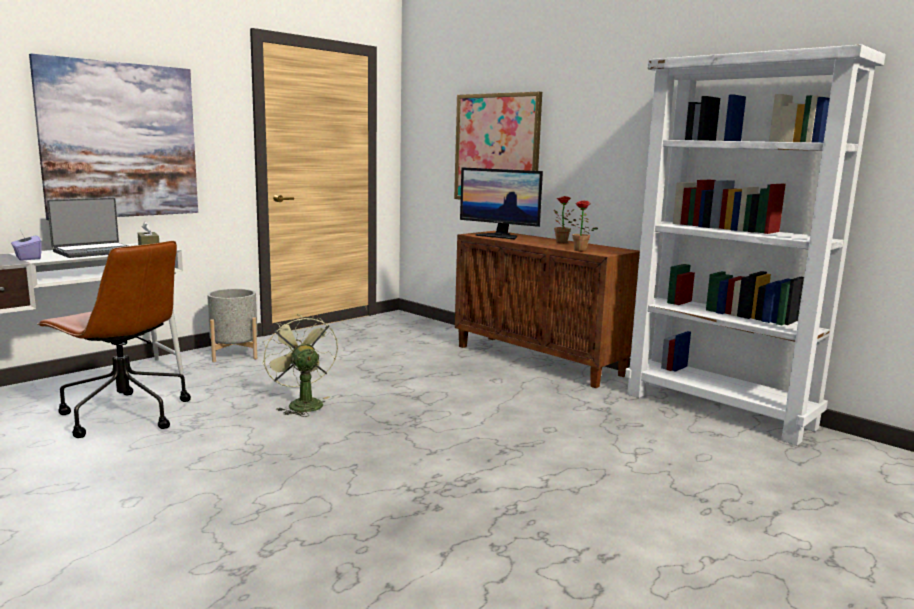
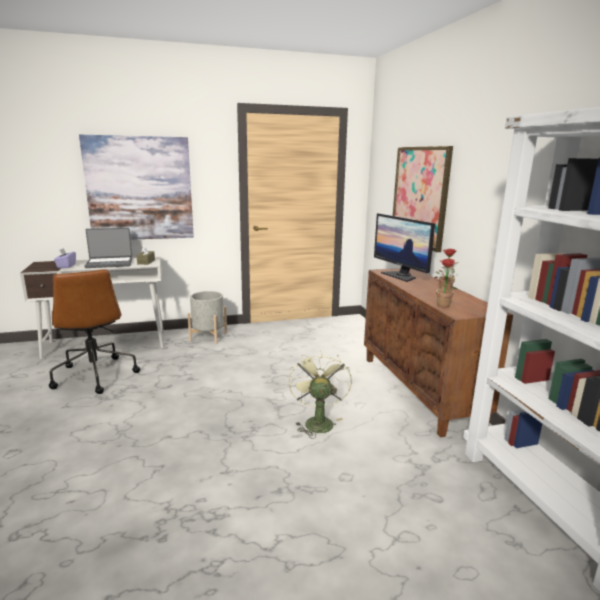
camera: 30 degrees right, 5 degrees up
(301, 404) = (196, 393): green fan -> green fan (317, 421)

